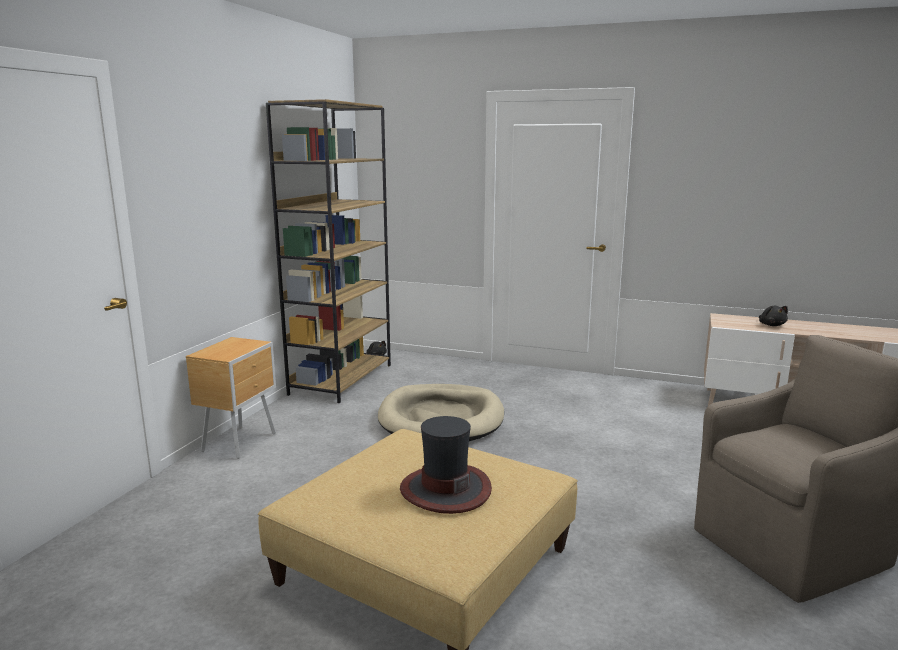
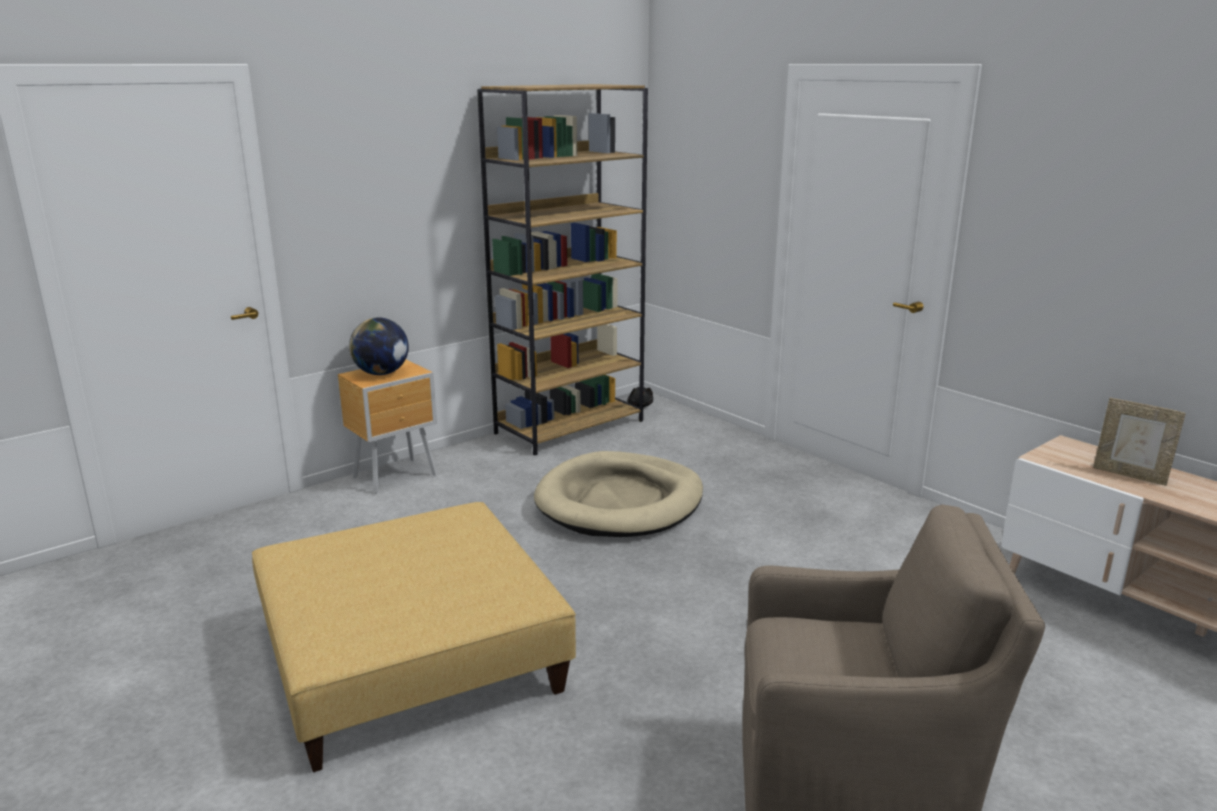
camera: 30 degrees right, 5 degrees up
(228, 349) = (381, 373): none -> globe
(445, 489) = (417, 579): hat -> none
(771, 325) = (1130, 475): black plush toy -> picture frame

